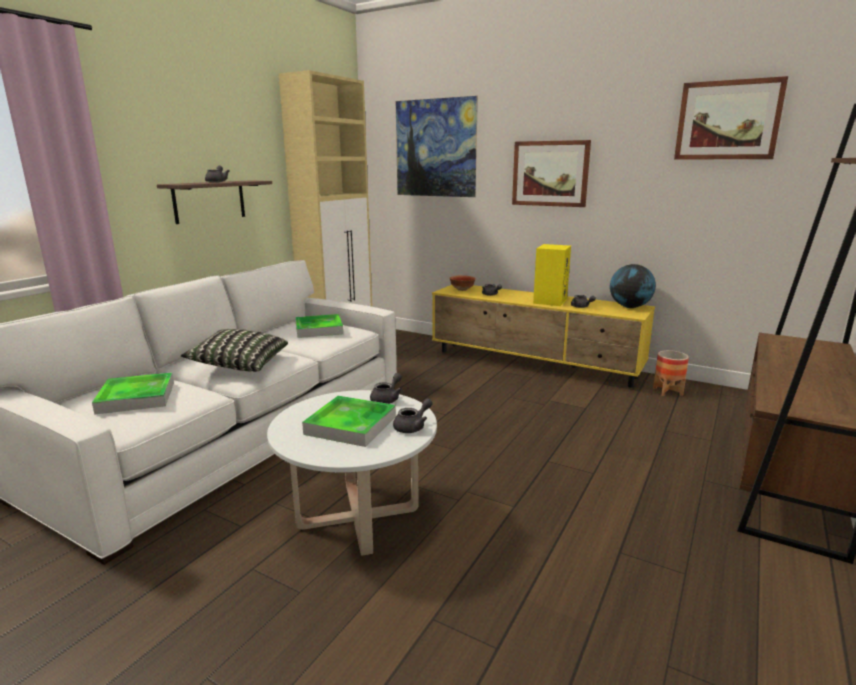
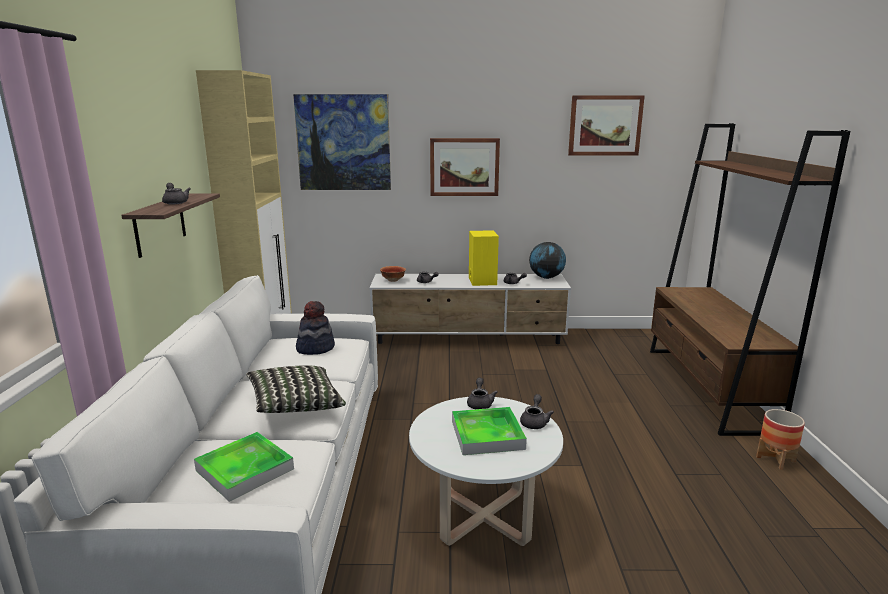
camera: 30 degrees left, 0 degrees up
(319, 329) = (315, 348): tray -> hat
(534, 364) = (469, 339): yellow tv stand -> white tv stand
(668, 391) = (585, 341): planter -> planter (775, 459)

